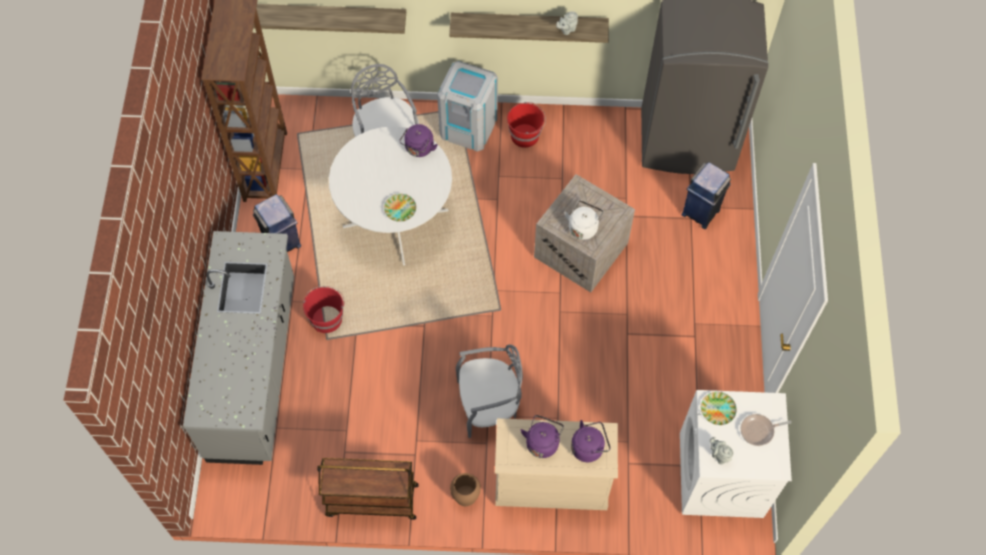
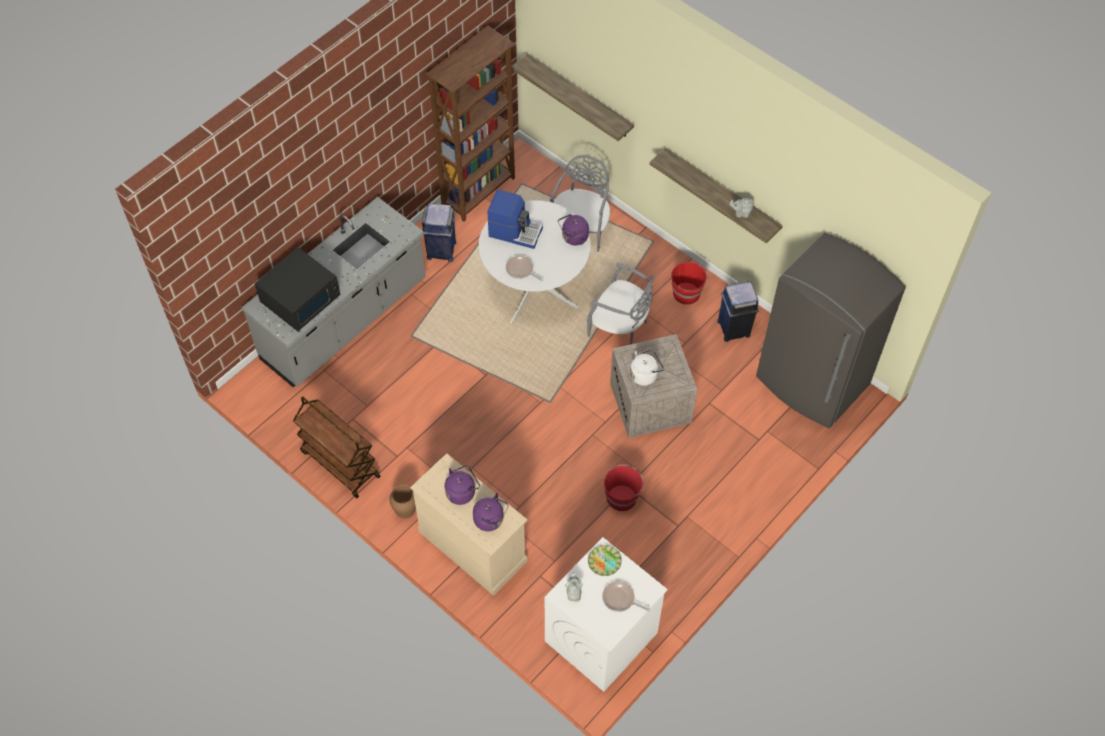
camera: 40 degrees right, 5 degrees down
(233, 376) = (301, 298): none -> black microwave
(327, 318) = (424, 322): red bucket -> red bucket (622, 497)
(362, 178) = (515, 231): none -> coffee machine
(400, 209) = (521, 270): plate -> frying pan
(468, 127) = (649, 259): grey trash can -> none
(488, 405) = (479, 461): grey chair -> grey chair (620, 326)
(701, 212) = (772, 441): blue trash can -> blue trash can (734, 328)

